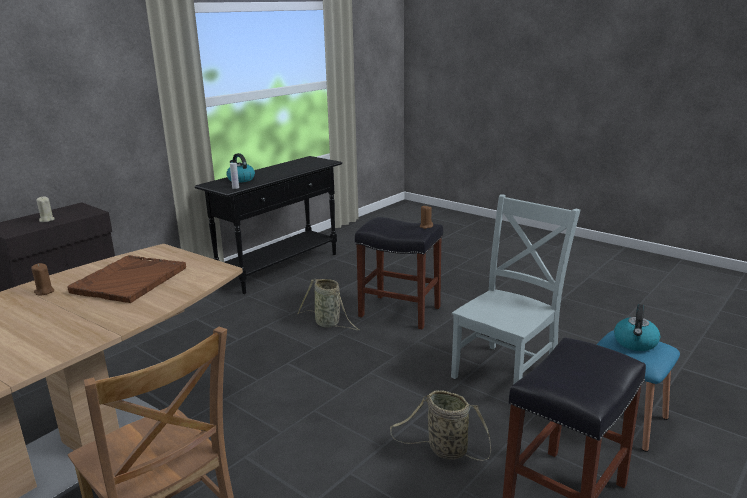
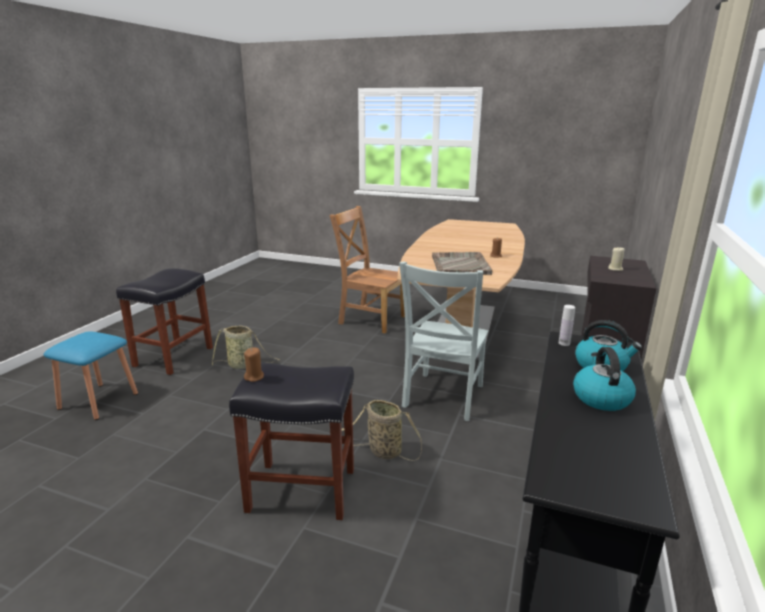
camera: 160 degrees right, 0 degrees up
(129, 280) = (460, 265): brown tray -> grey tray
(507, 371) = (178, 427): grey chair -> grey chair (442, 397)
(635, 343) = (82, 340): kettle -> kettle (600, 397)

